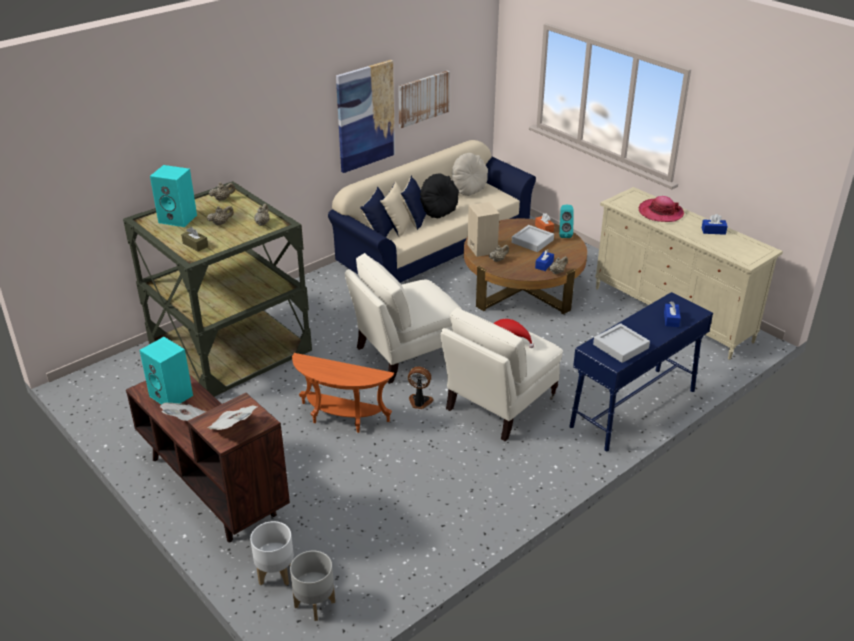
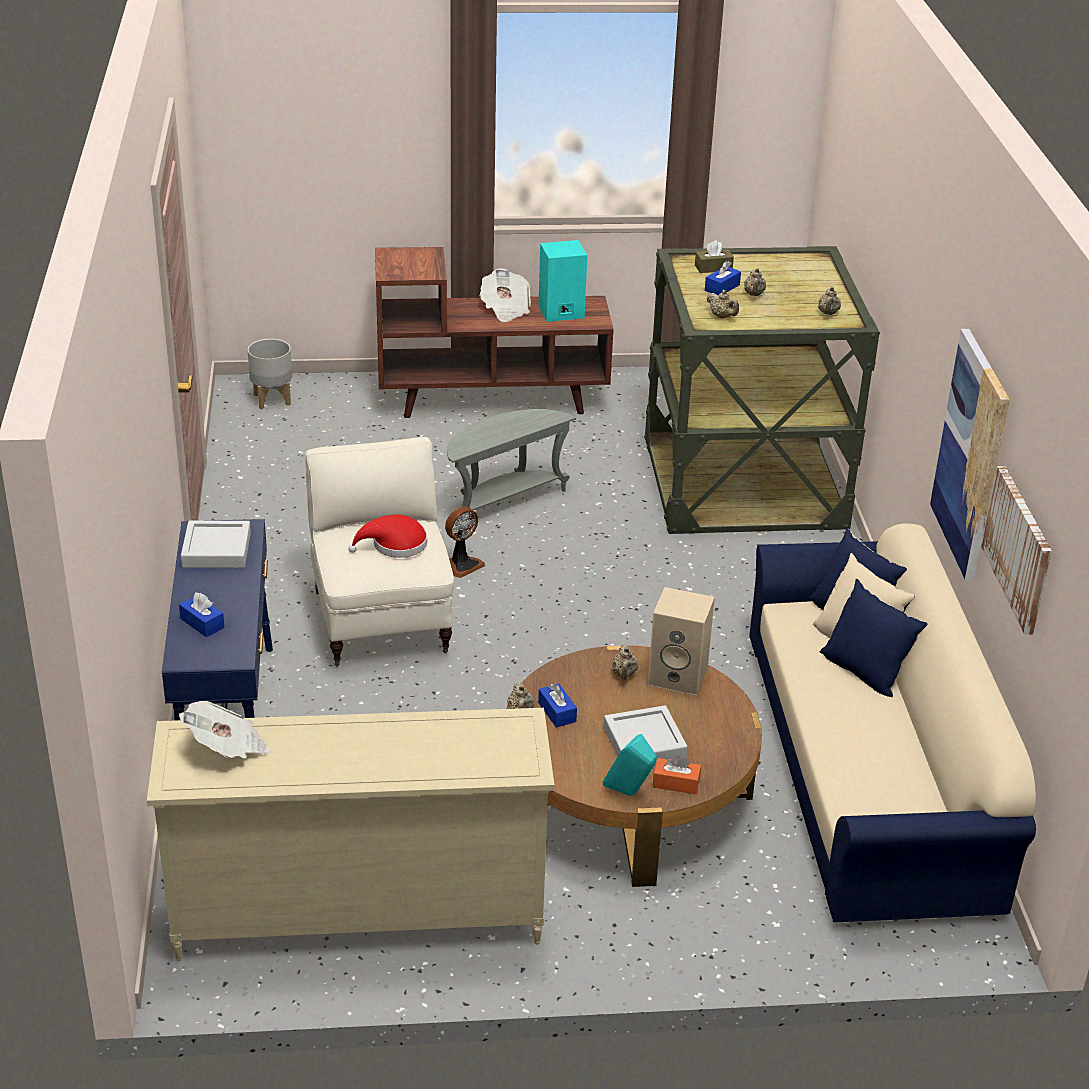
camera: 125 degrees right, 0 degrees up
(179, 219) = (799, 275): turquoise speaker -> none
(233, 427) = (401, 261): newspaper -> newspaper (227, 748)
(275, 573) = (333, 394): white planter -> none
(341, 418) = (502, 502): orange side table -> grey side table
(404, 353) = (577, 598): beige armchair -> none
(439, 213) = (859, 701): black pillow -> none
(469, 191) = (923, 782): beige pillow -> none
(660, 212) = (427, 750): hat -> none
(713, 231) = (298, 767): blue tissue box -> blue tissue box (722, 288)

